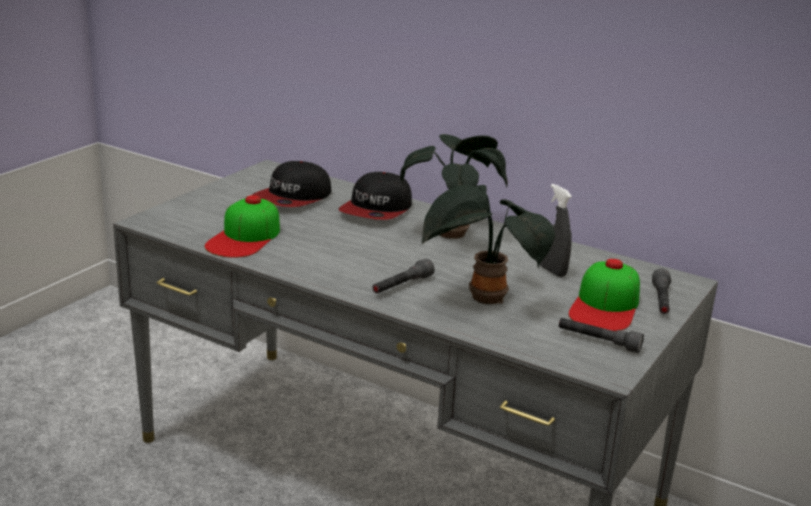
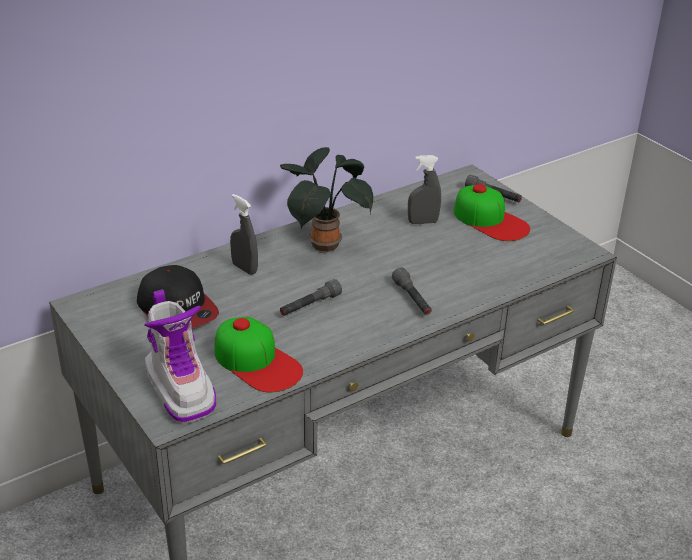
camera: 65 degrees left, 10 degrees up
(188, 218) = (181, 389): none -> boot
(377, 210) = (244, 268): cap -> grey spray bottle
(483, 299) = (454, 268): potted plant -> none
(598, 342) = (542, 241): grey flashlight -> grey flashlight (310, 306)

